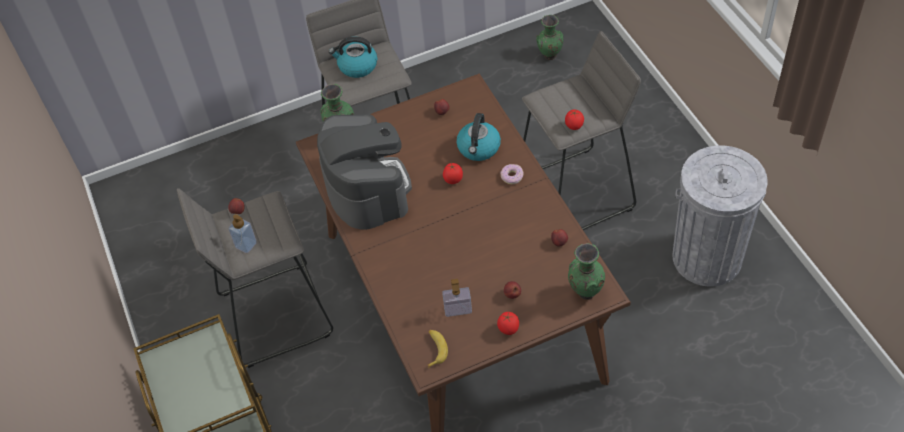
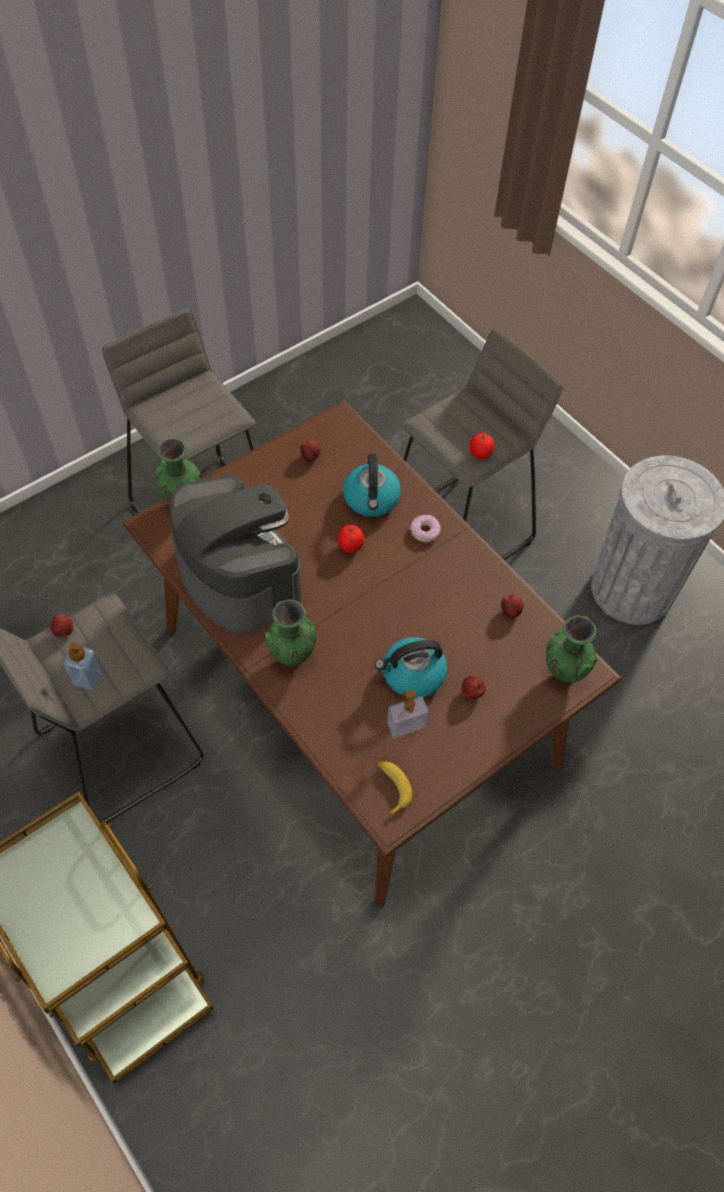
camera: 20 degrees left, 5 degrees up
(357, 66) = (178, 408): kettle -> kettle (412, 675)
(508, 329) = (480, 742): tomato -> none
(549, 57) = (384, 367): green vase -> green vase (292, 659)

